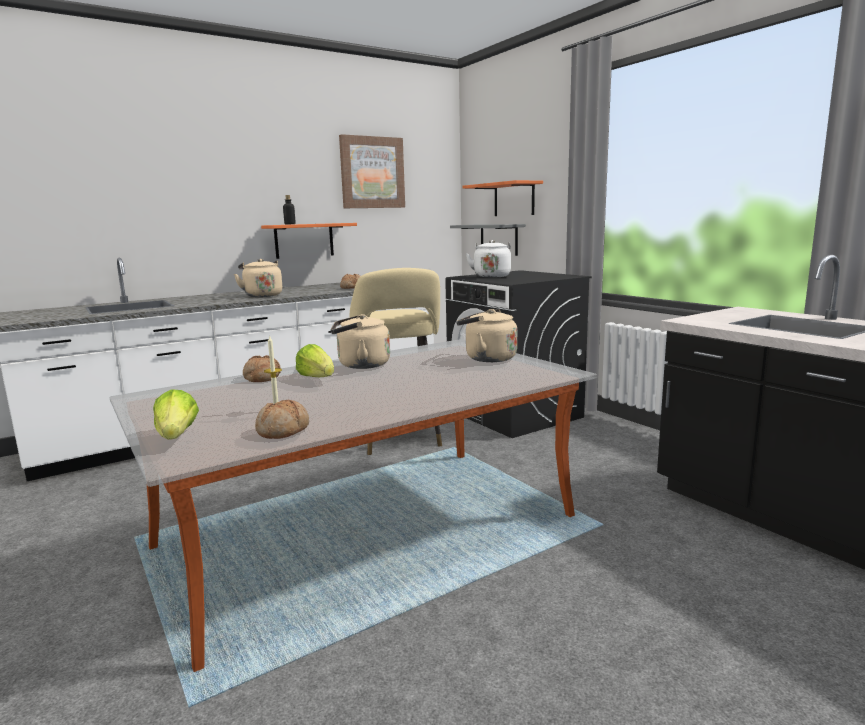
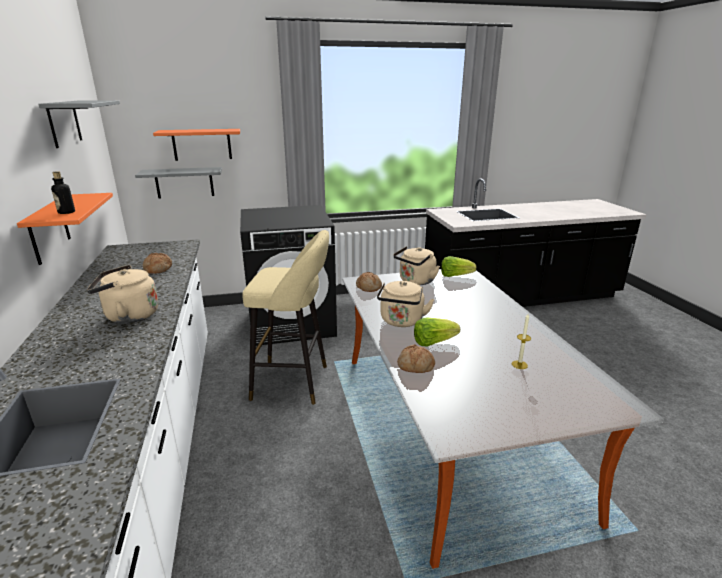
camera: 70 degrees left, 10 degrees up
(177, 436) = (578, 408): lettuce -> lettuce (455, 276)
(284, 431) = (568, 365): bread -> bread (369, 287)
(372, 172) = (64, 123): picture -> grey shelf
(491, 276) = (269, 221): white kettle -> none

